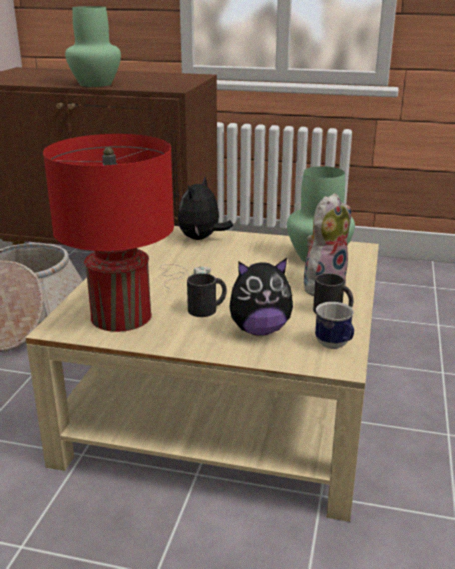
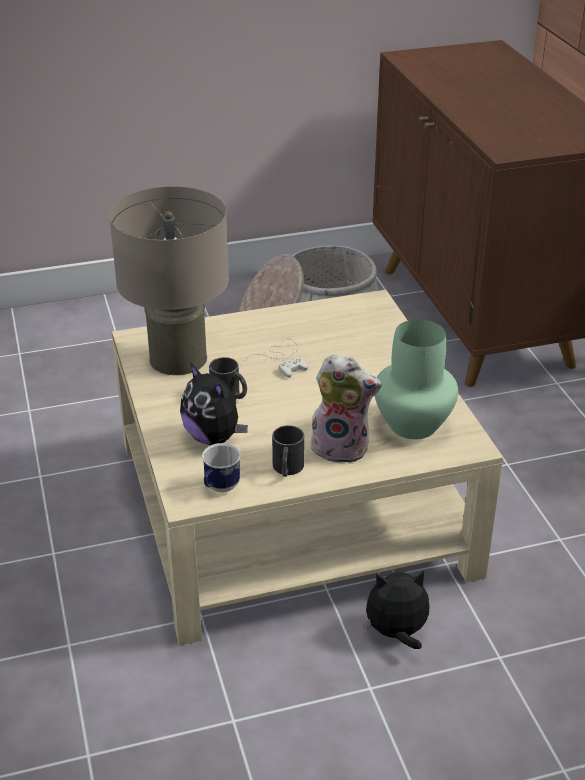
camera: 60 degrees right, 10 degrees up
(95, 84) = (468, 108): green vase -> none
(121, 316) = (178, 359): red table lamp -> beige table lamp
(201, 238) = (382, 337): plush toy -> plush toy (396, 633)

